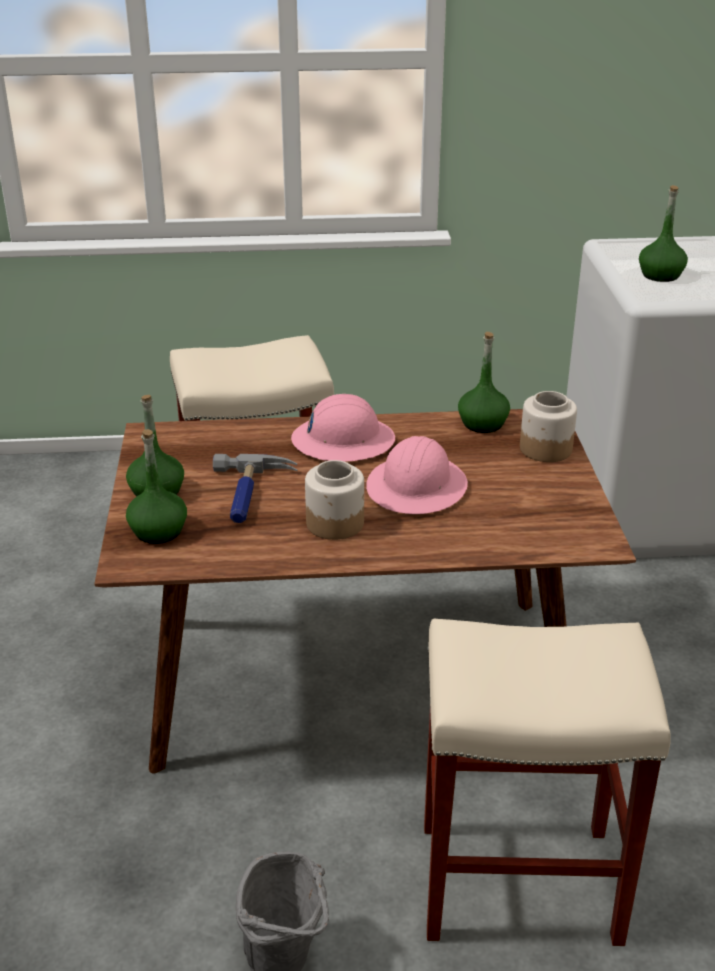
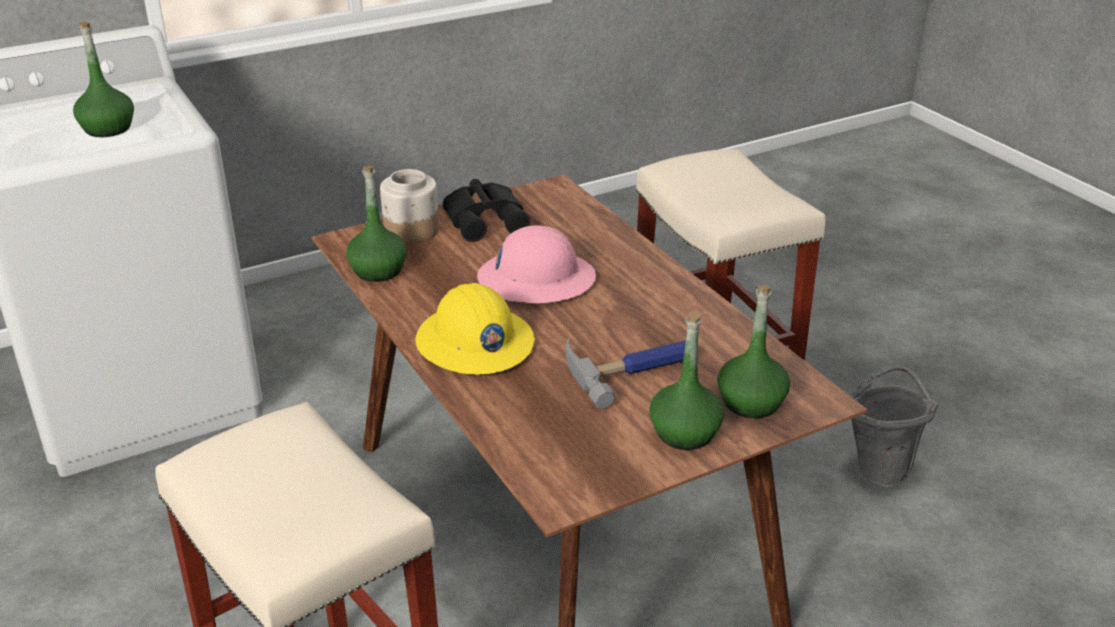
camera: 115 degrees left, 0 degrees up
(335, 523) = (637, 305): jar -> none
(343, 441) = (474, 343): pink hard hat -> yellow hard hat
(547, 489) = (487, 219): none -> black binoculars

